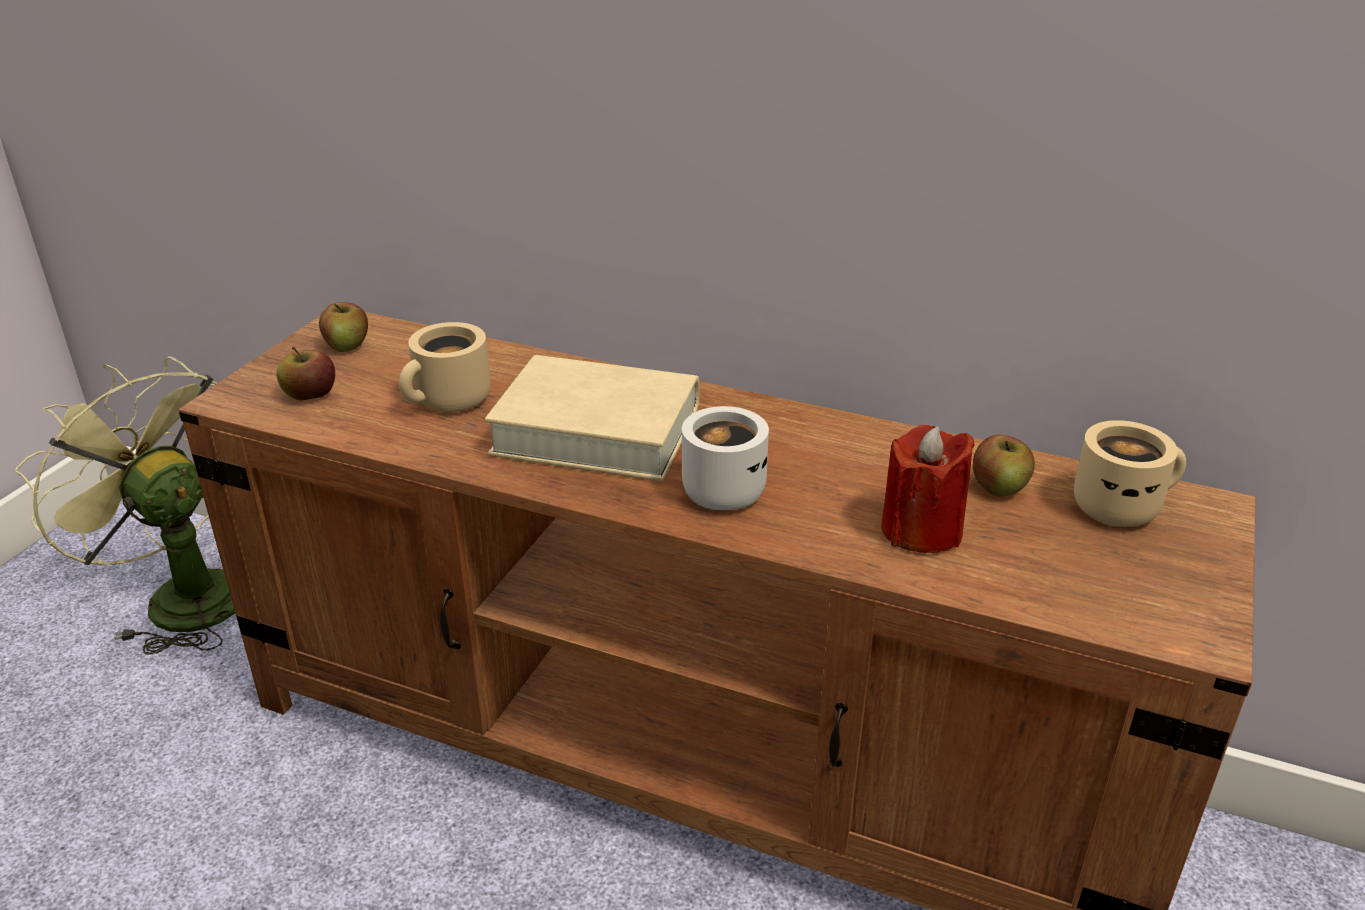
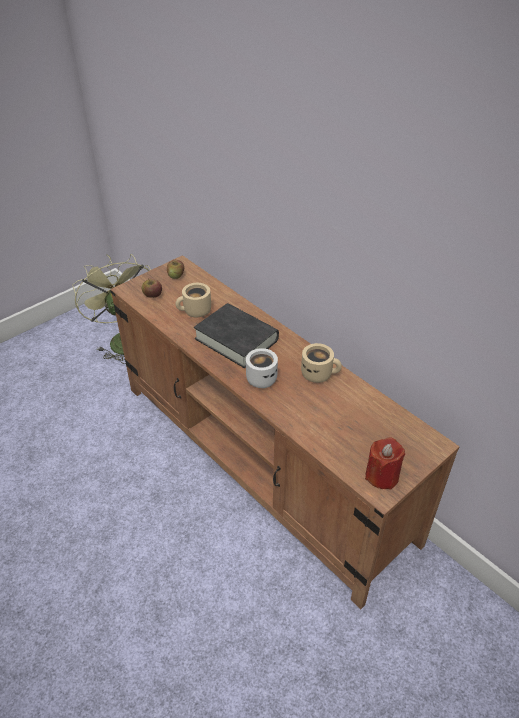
camera: 25 degrees right, 10 degrees up
(597, 431) = (236, 339): beige book -> black book
(921, 530) = (318, 417): red candle -> red candle (382, 476)
(999, 487) = (361, 409): apple -> none
(1120, 505) = (400, 432): beige mug -> beige mug (319, 373)

